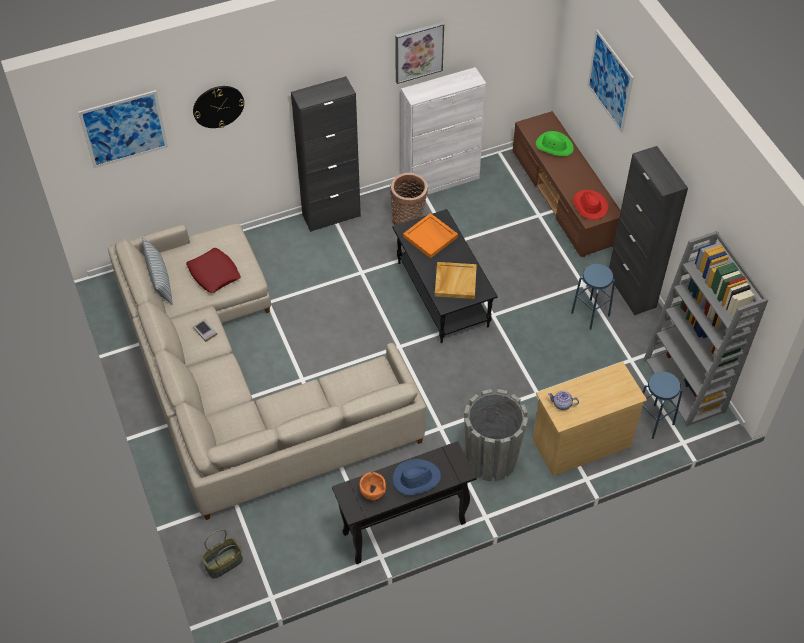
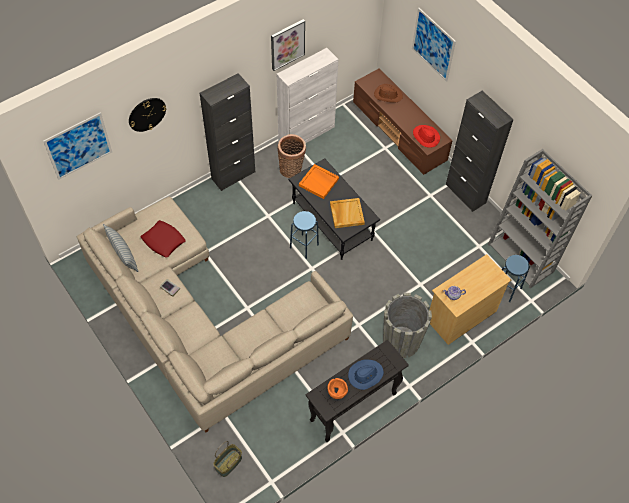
camera: 15 degrees left, 5 degrees up
(554, 146) = (388, 95): green hat -> brown hat
(590, 314) = (441, 216): blue stool -> blue stool (304, 246)

